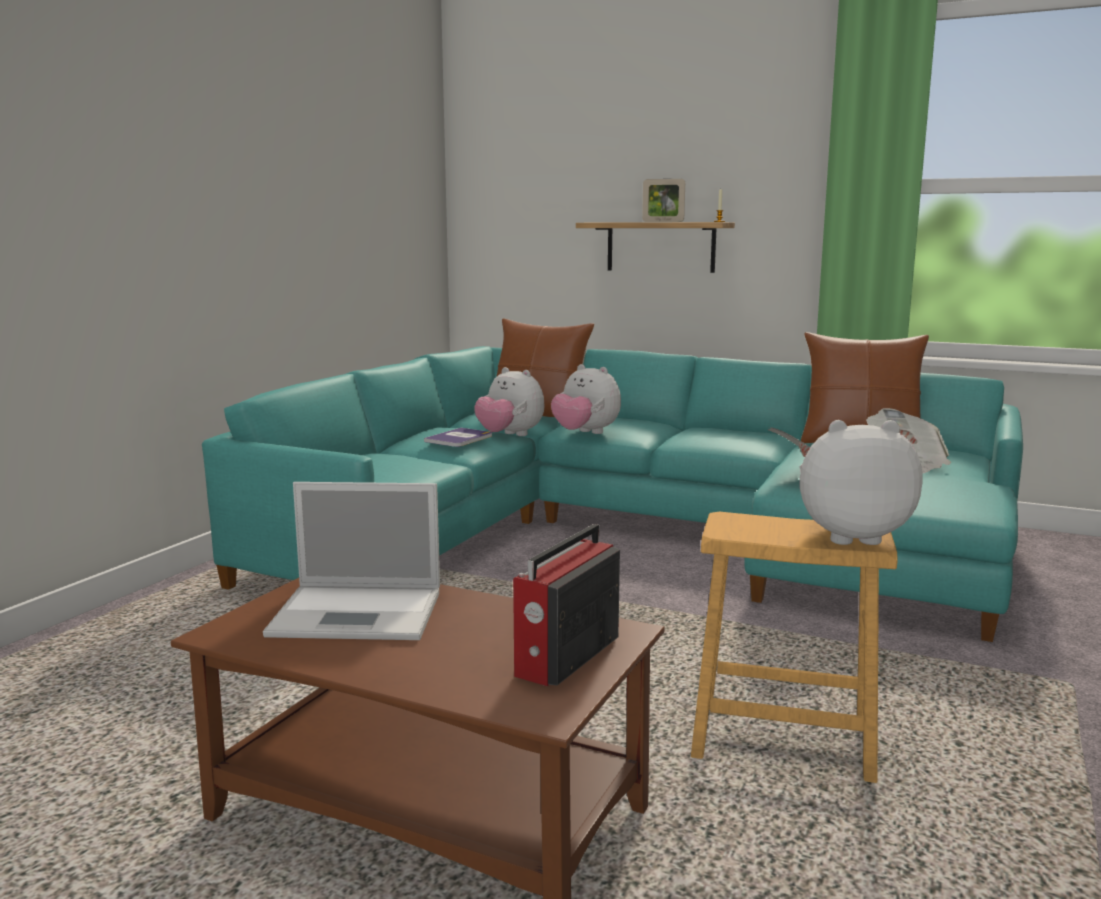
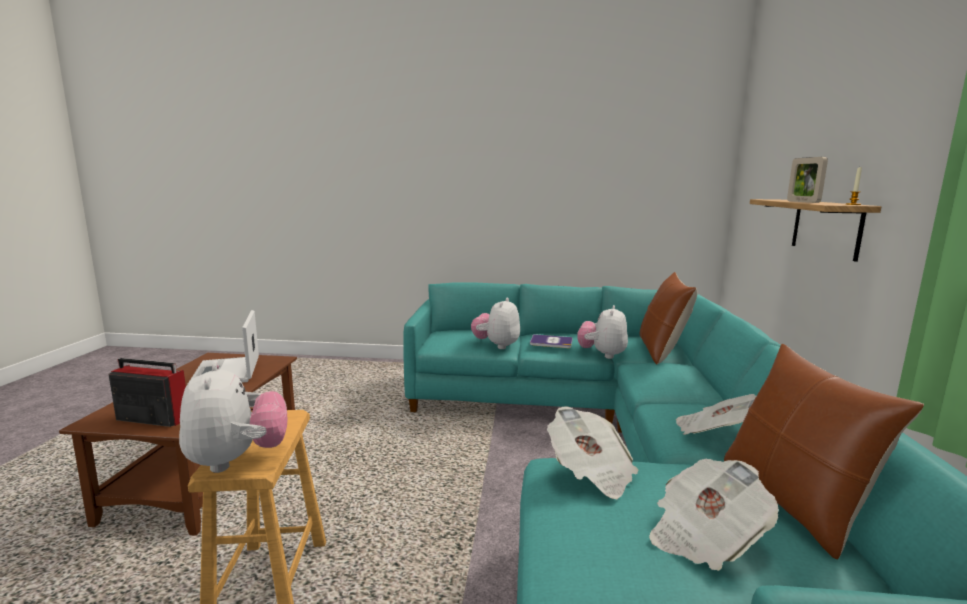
camera: 70 degrees right, 0 degrees up
(585, 433) = (631, 372): plush toy -> plush toy (496, 345)
(751, 436) = (714, 433): none -> newspaper

